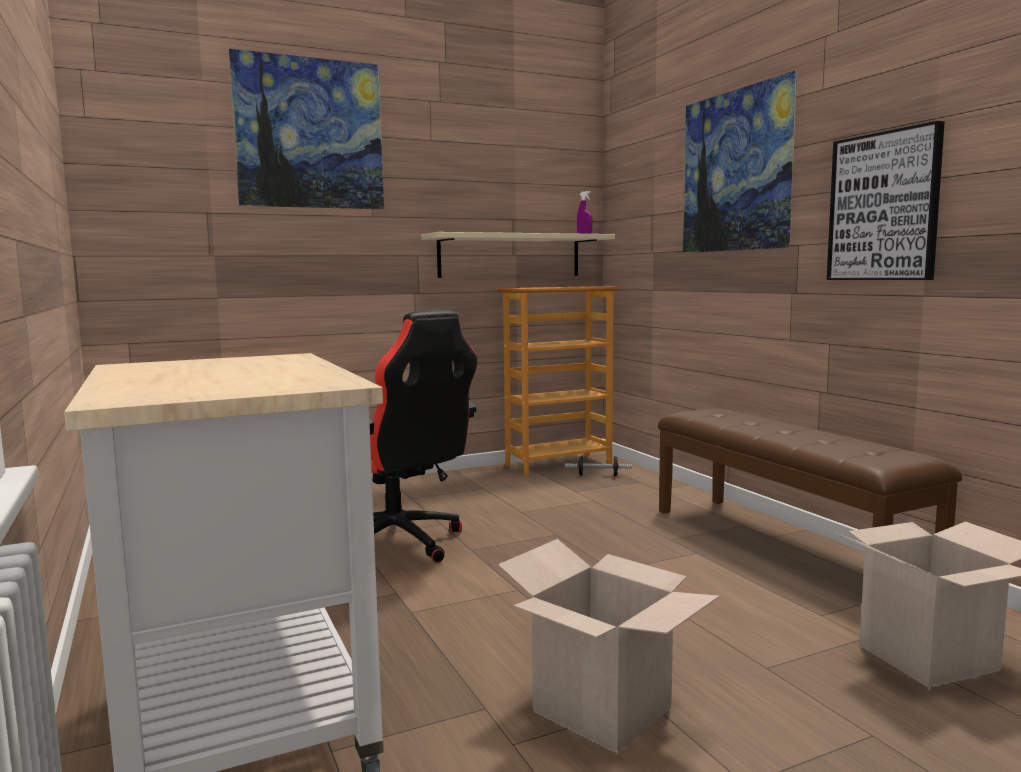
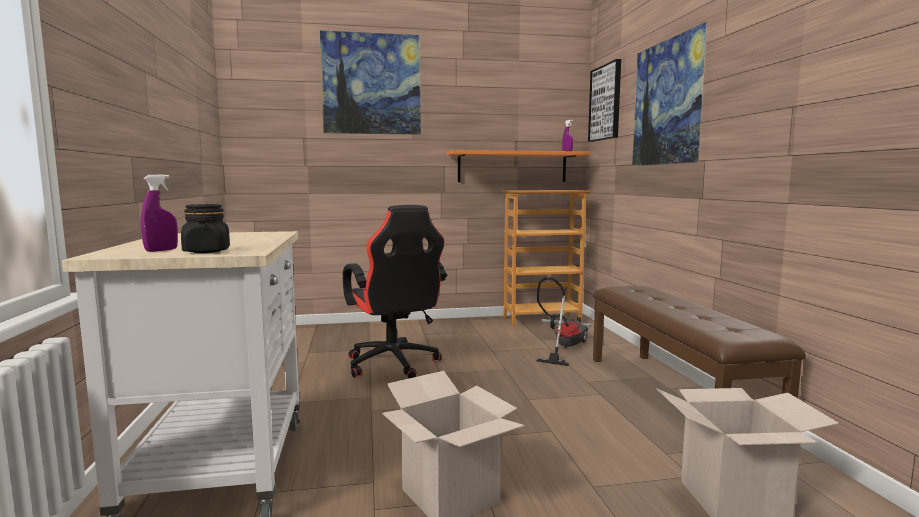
camera: 15 degrees right, 0 degrees up
(192, 388) = (161, 250): none -> purple spray bottle
(274, 386) = (207, 251): none -> black jar
(510, 256) = (512, 167): beige shelf -> orange shelf
(610, 498) = (562, 347): none -> vacuum cleaner
(884, 207) = (761, 129): picture -> picture (605, 103)

